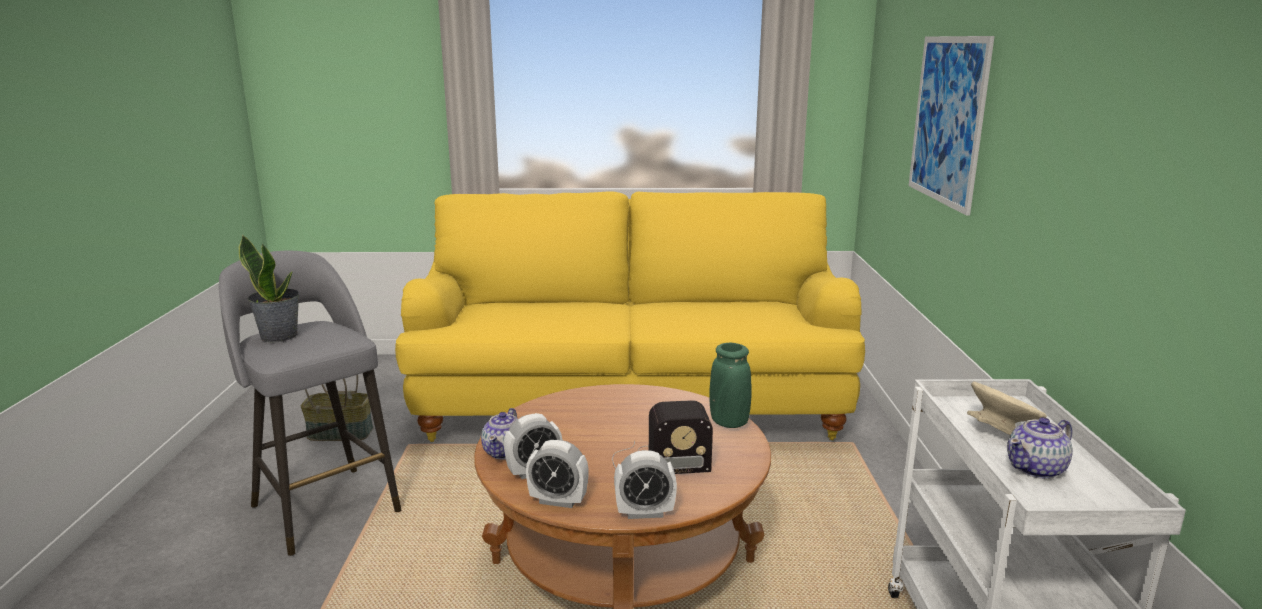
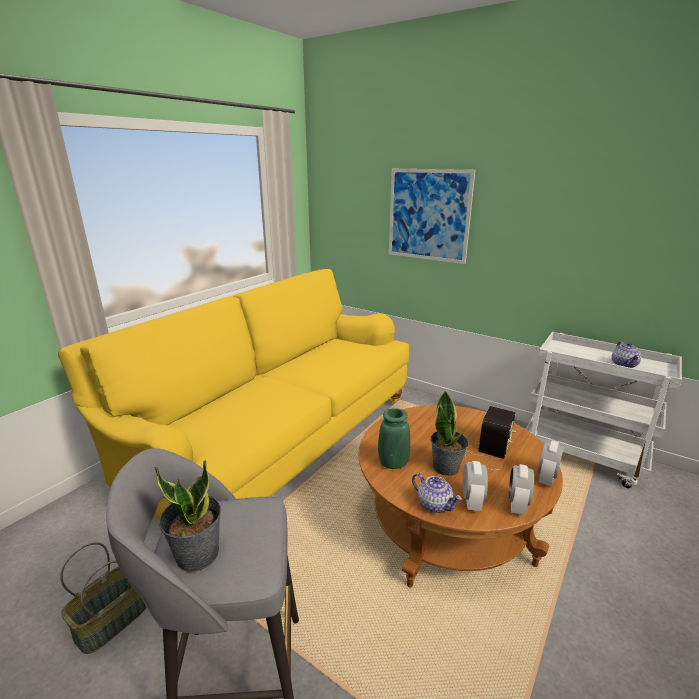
camera: 55 degrees left, 5 degrees up
(558, 501) = (517, 505): alarm clock -> alarm clock turned 150 degrees clockwise
(586, 443) = (446, 467): none -> potted plant
(729, 422) = (457, 413): green vase -> green vase (393, 463)
(1001, 432) = (586, 356): beige bowl -> none

